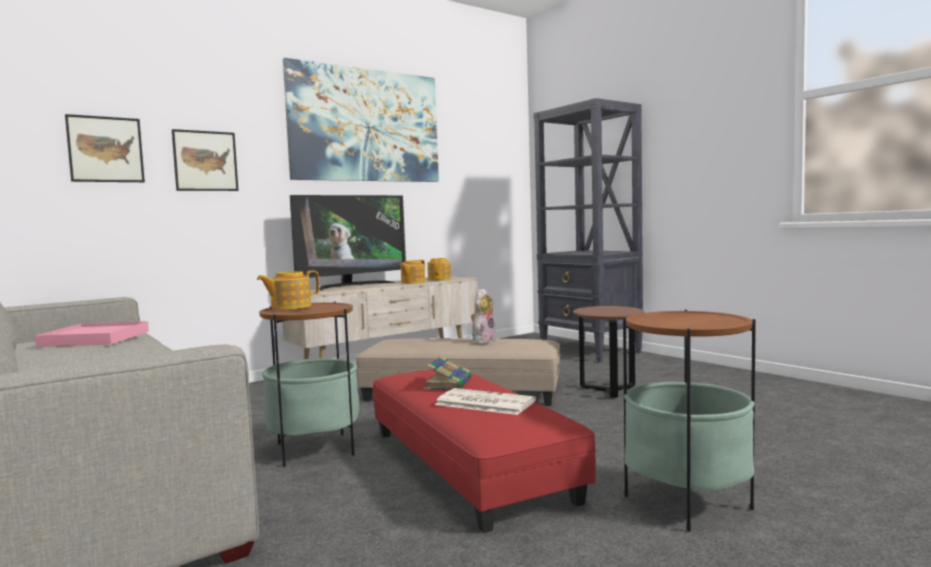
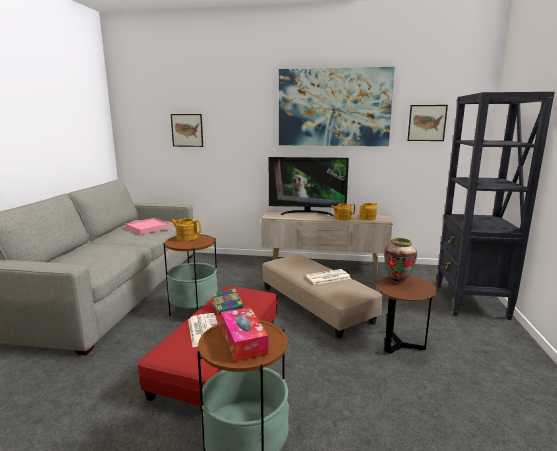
camera: 45 degrees right, 10 degrees up
(205, 161) = (232, 135): picture -> picture (427, 123)
(483, 341) = (327, 277): plush toy -> newspaper
(592, 310) = (398, 281): none -> vase
(690, 318) = (243, 341): none -> tissue box

